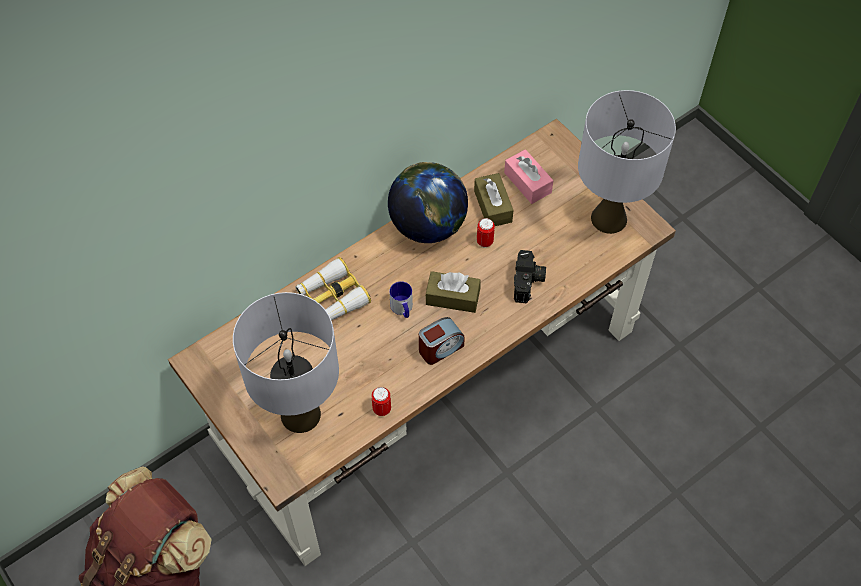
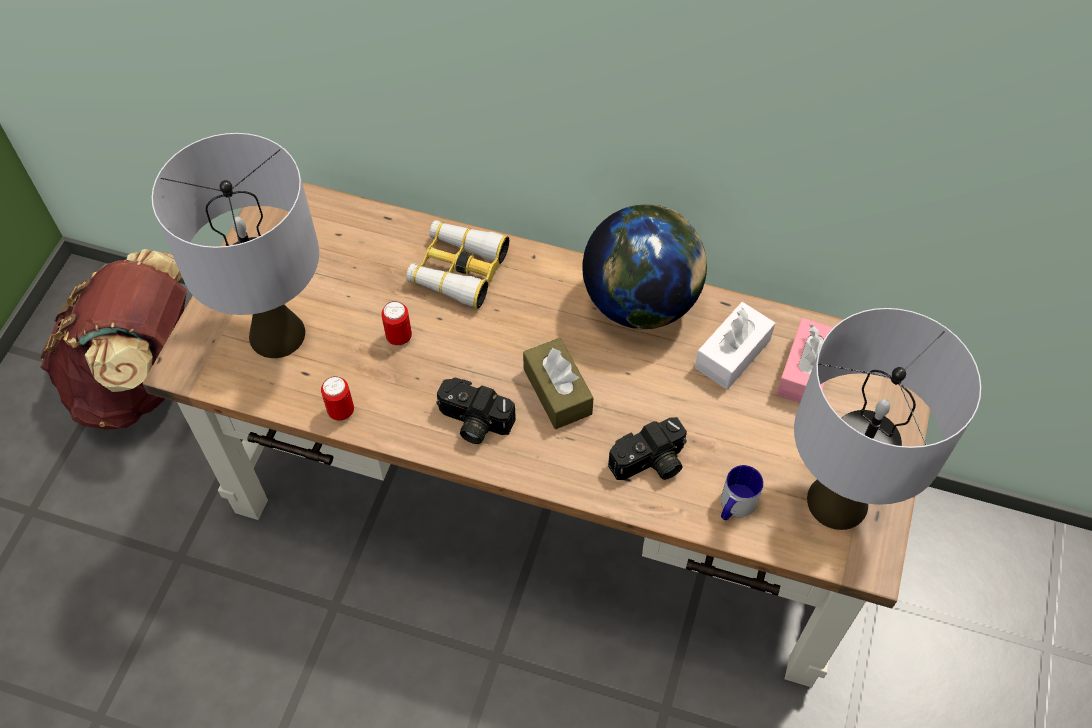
camera: 55 degrees right, 0 degrees up
(402, 309) = (498, 348): mug -> mug (734, 506)
(440, 348) = (473, 422): alarm clock -> camera
(484, 242) = (670, 377): can -> can (399, 337)
(493, 206) = (732, 354): brown tissue box -> white tissue box

